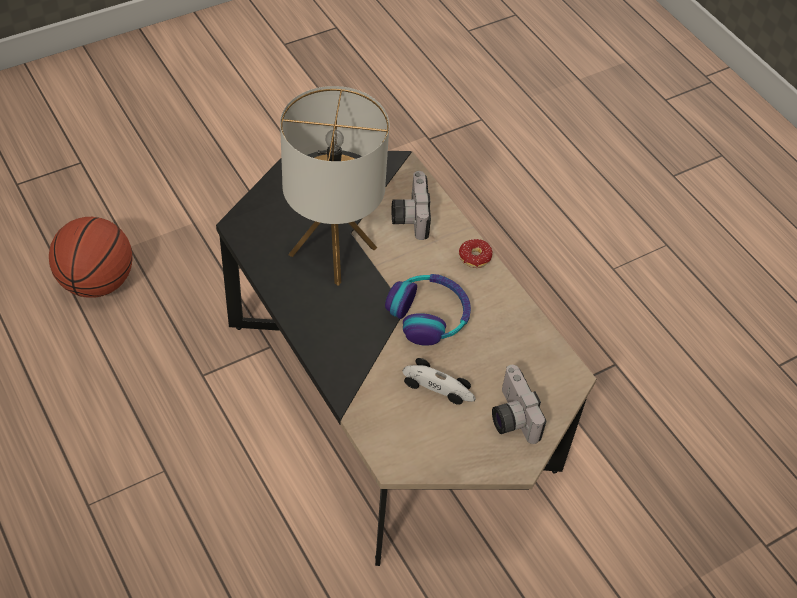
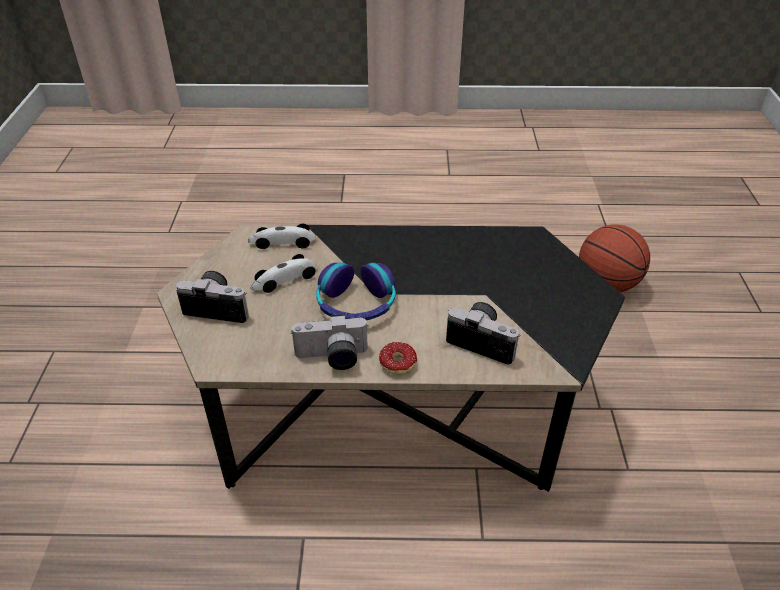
camera: 125 degrees right, 10 degrees down
(333, 250) = (471, 276): table lamp -> none
(385, 422) = (282, 242): none -> toy car
(502, 301) = (332, 358): none -> camera

